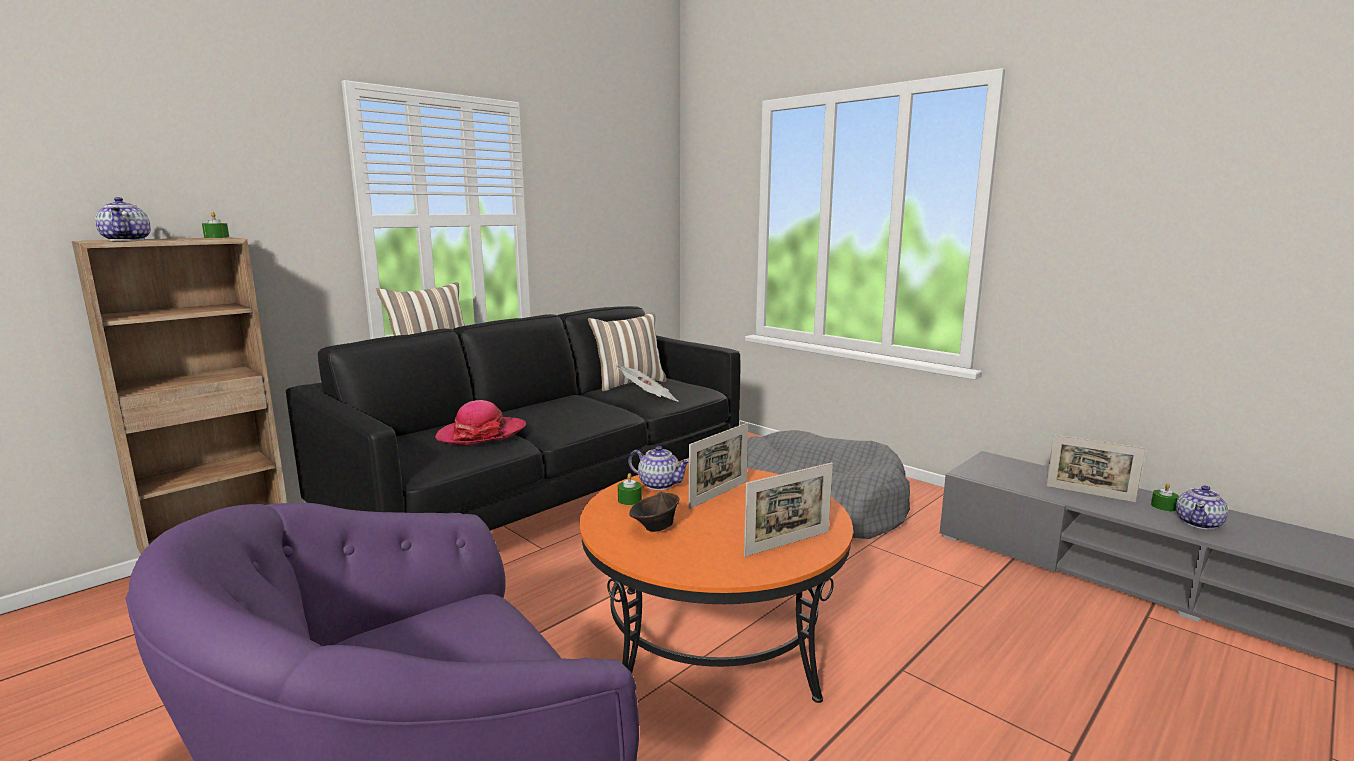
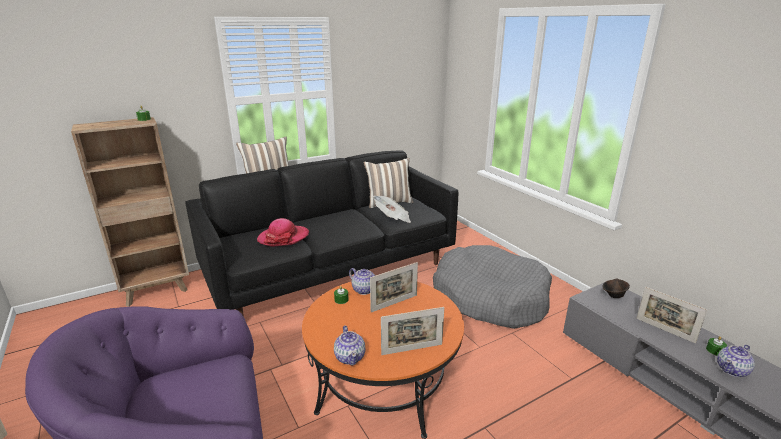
camera: 15 degrees right, 10 degrees up
(127, 240) = (97, 125): teapot -> teapot (350, 357)
(655, 528) = (344, 324): brown bowl -> brown bowl (613, 295)

